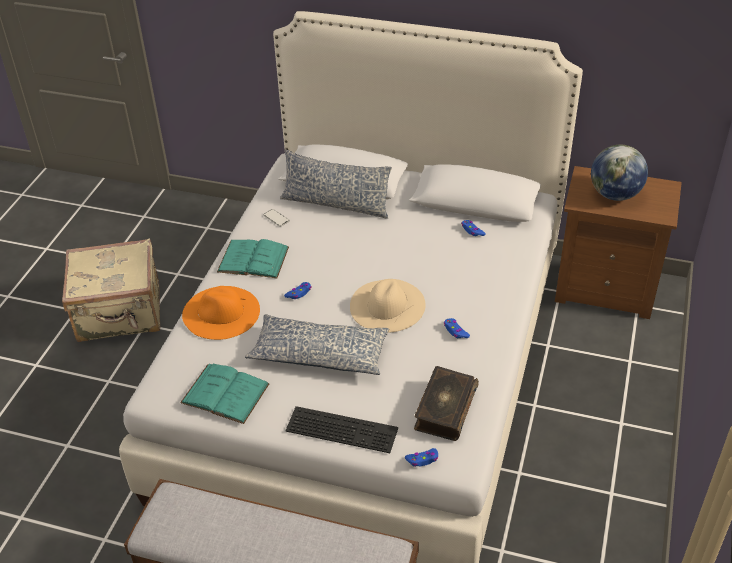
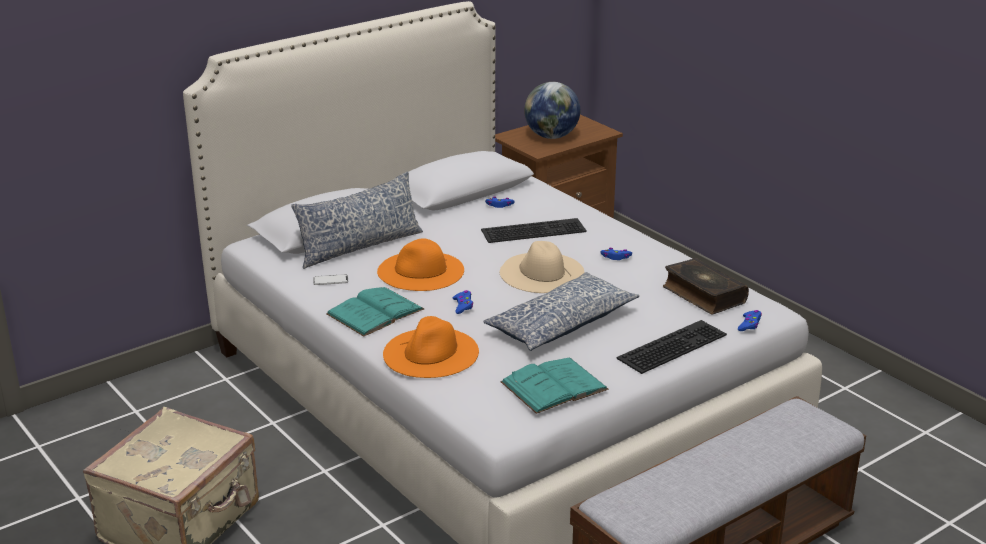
camera: 55 degrees left, 15 degrees down
(328, 248) = (420, 271): none -> orange hat
(453, 267) = (534, 230): none -> keyboard

